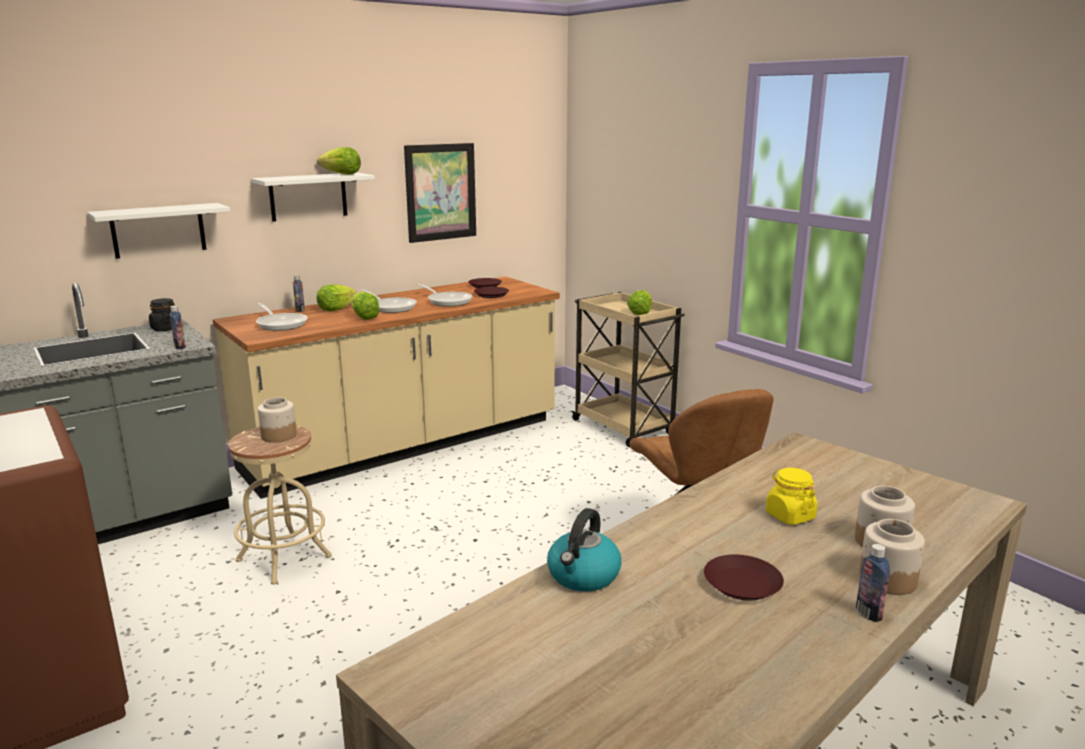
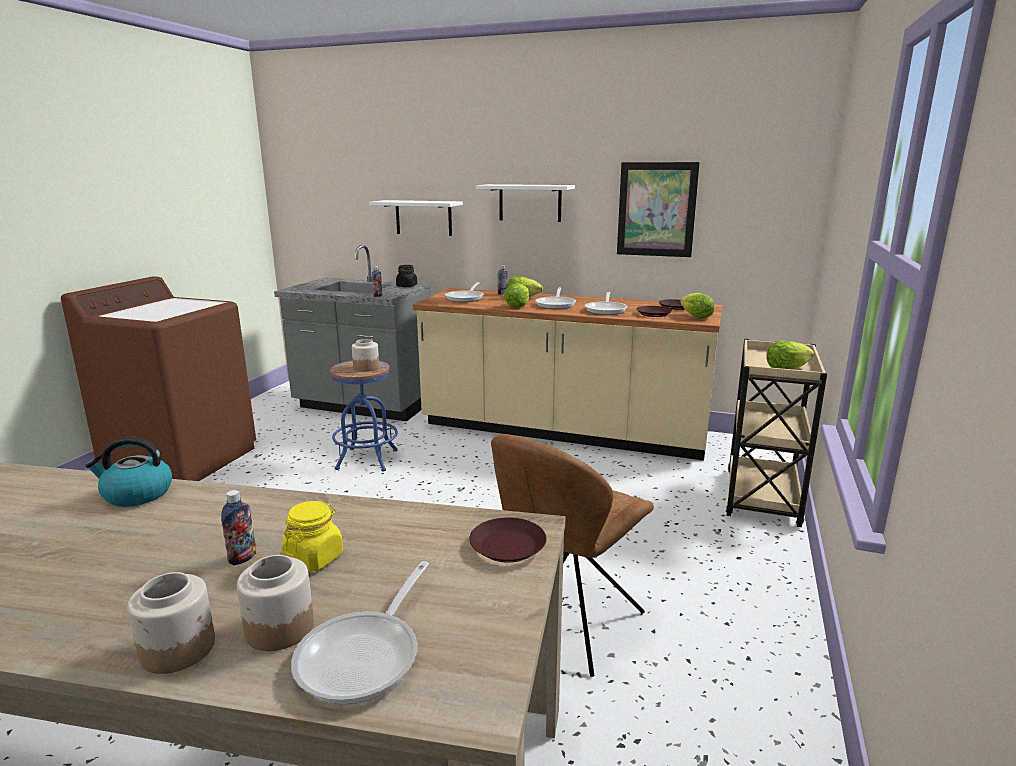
camera: 55 degrees right, 0 degrees up
(284, 559) = (367, 460): beige stool -> blue stool
(342, 174) = (549, 185): lettuce -> lettuce (695, 317)
(743, 584) = (140, 564): brown plate -> brown plate (507, 547)
(868, 614) = (91, 648): bottle -> bottle (242, 558)
(926, 521) = (365, 655): none -> frying pan

